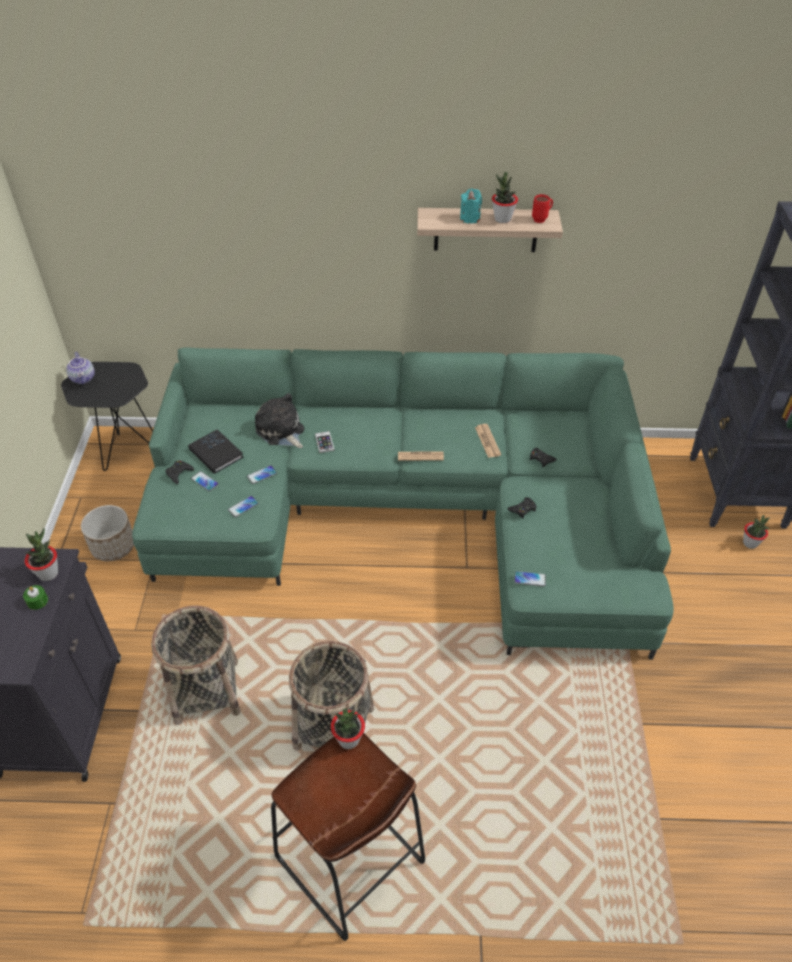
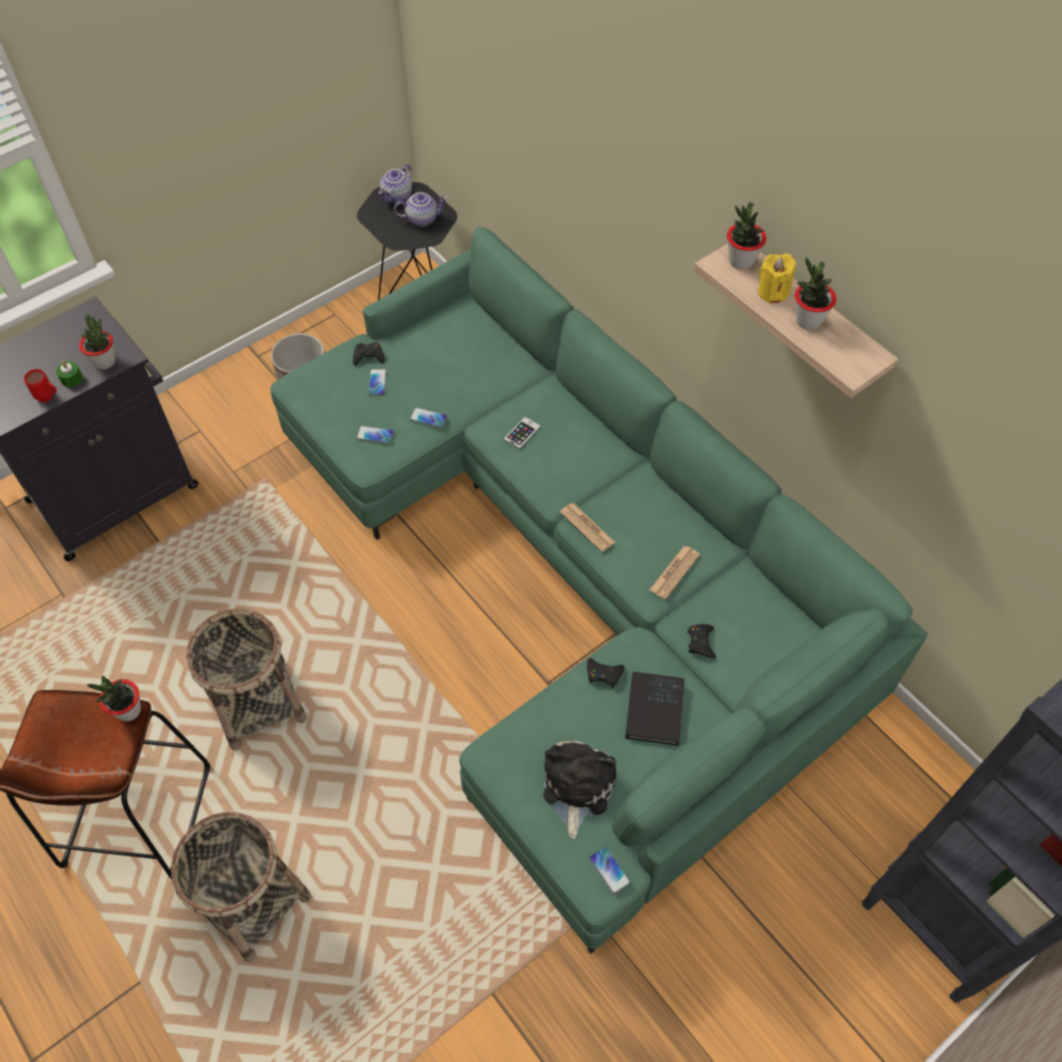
camera: 50 degrees right, 10 degrees up
(117, 379) = (422, 218): none -> teapot
(206, 691) = (215, 575): basket -> basket (252, 901)
(216, 453) = (420, 362): black book -> black book (654, 710)
(281, 431) = (502, 388): plush toy -> plush toy (576, 787)
(470, 218) = (772, 292): turquoise candle -> yellow candle
(530, 579) = (508, 745): phone -> phone (609, 870)
(541, 219) = (855, 356): red mug -> red mug (49, 398)
(750, 543) = (881, 969): potted plant -> potted plant (741, 261)

